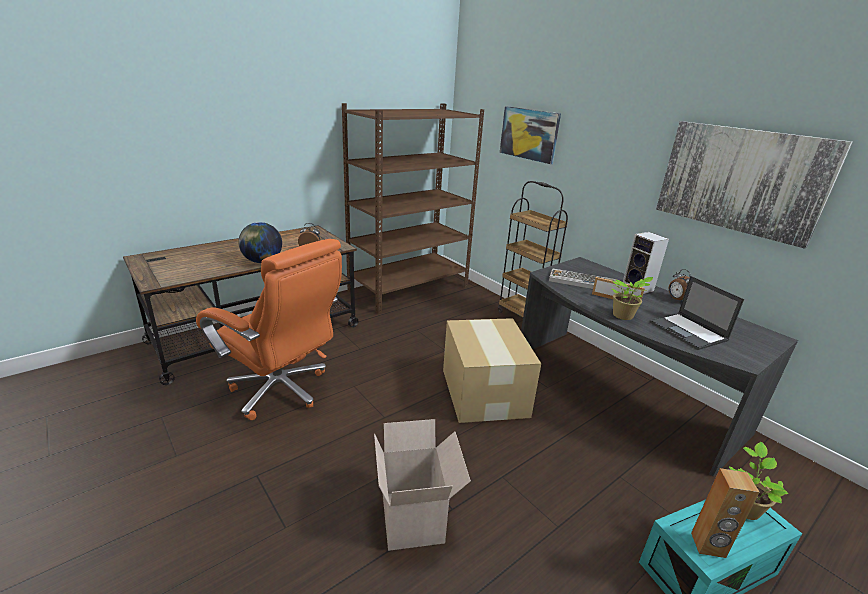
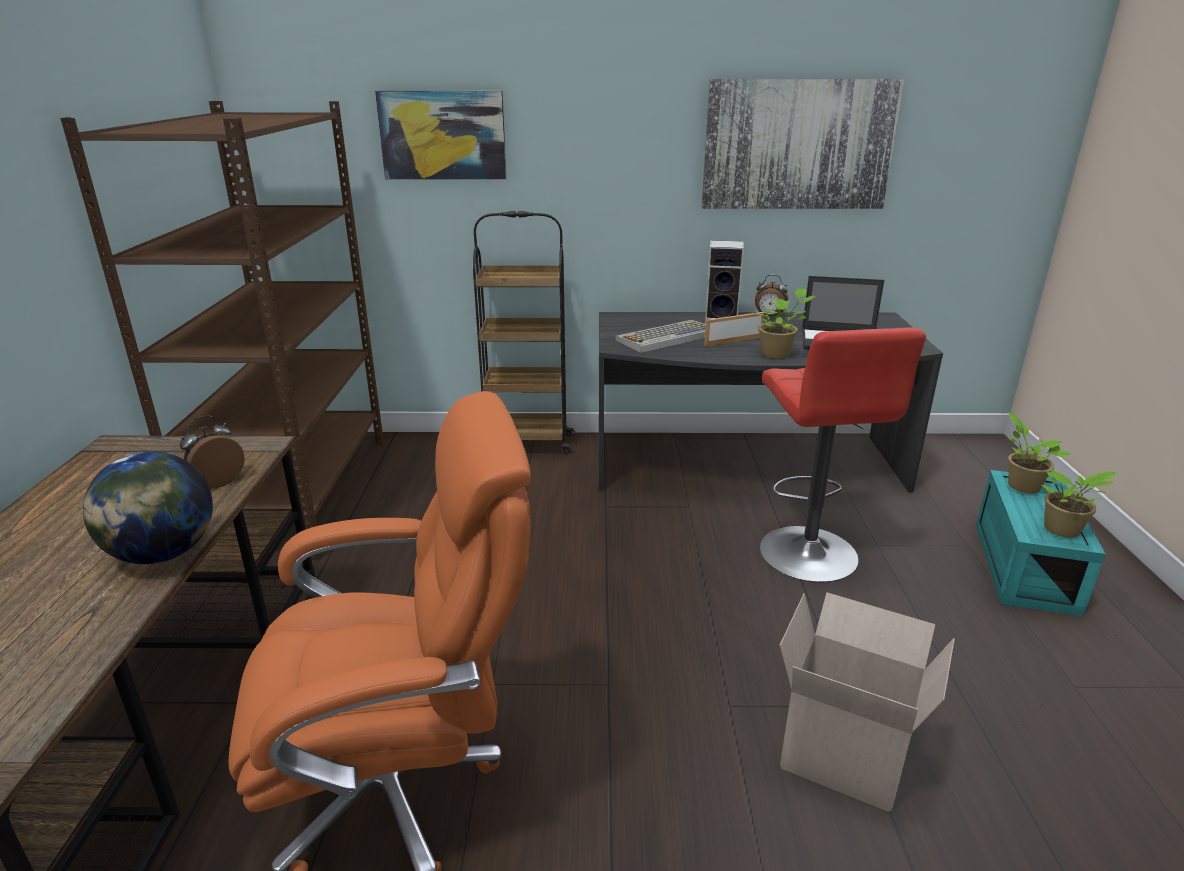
camera: 50 degrees left, 0 degrees up
(484, 391) = (647, 558): cardboard box -> none
(566, 448) = (807, 554): none -> red stool
(708, 545) = (1063, 531): brown speaker -> potted plant

